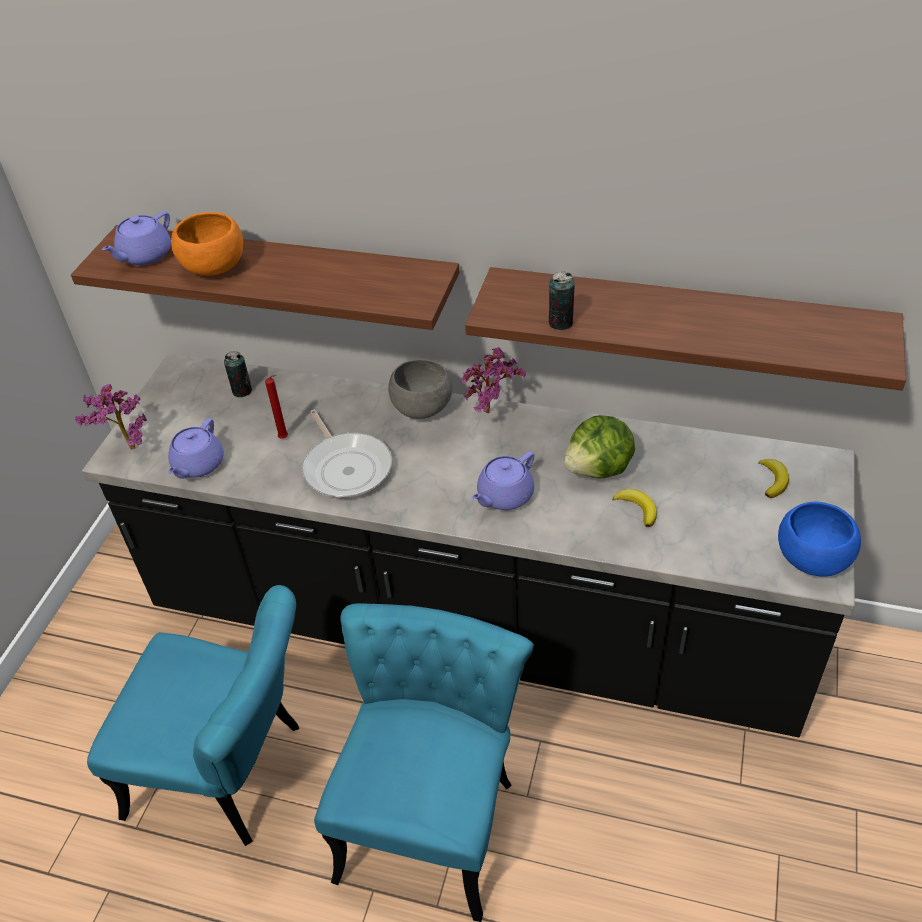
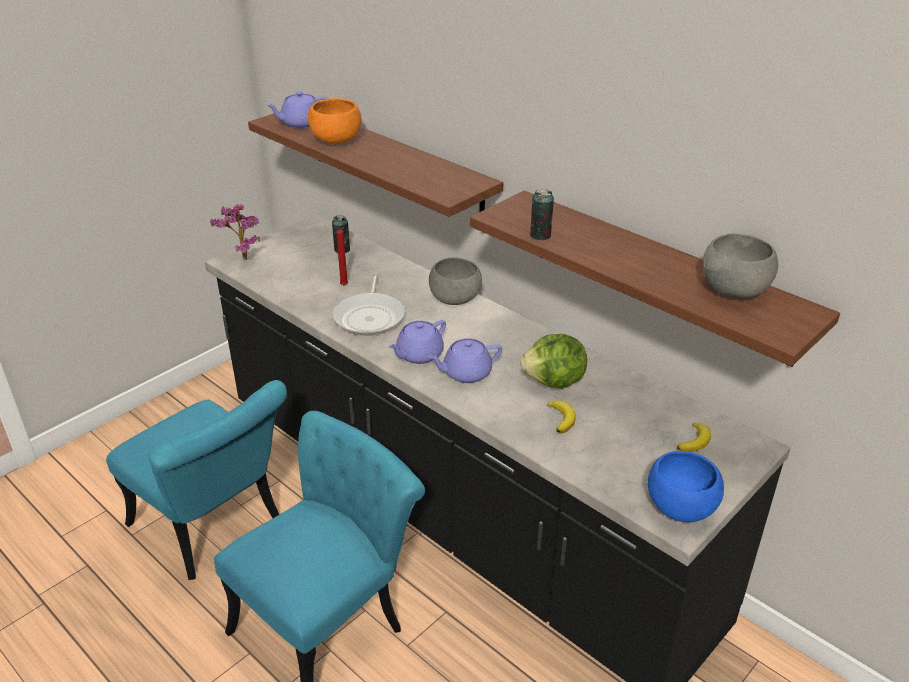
camera: 25 degrees right, 10 degrees down
(198, 465) = (275, 282): purple teapot -> purple teapot (418, 355)
(492, 413) = (503, 319): potted plant -> none
(797, 324) = (734, 291): none -> grey bowl

